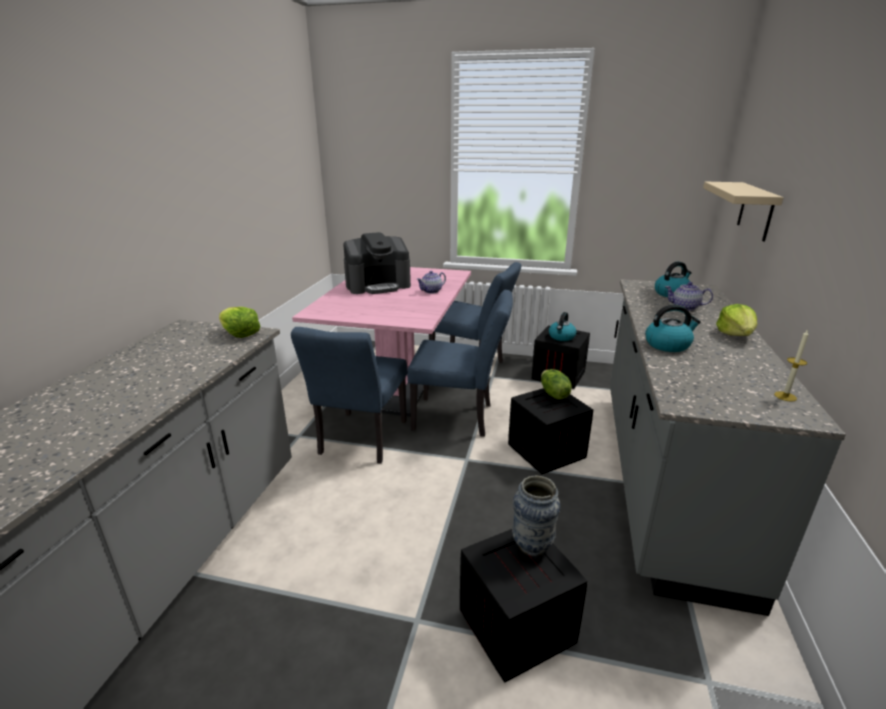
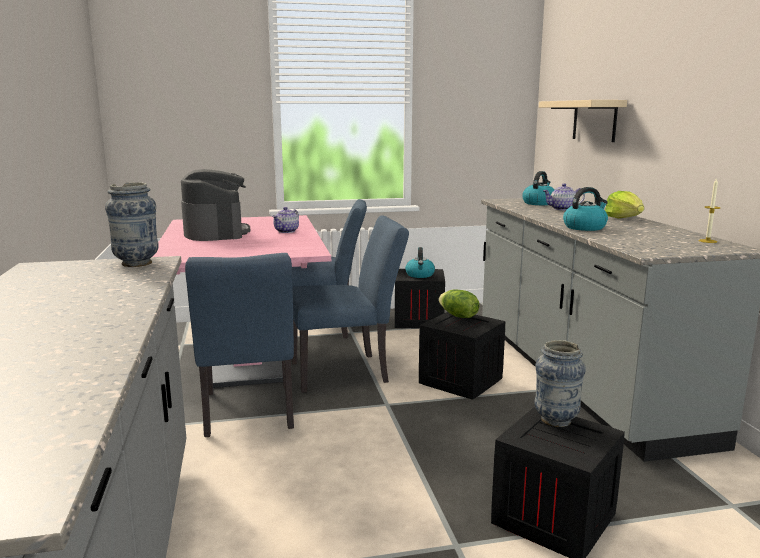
camera: 25 degrees left, 10 degrees down
(240, 334) = (136, 263): lettuce -> vase
(378, 285) = (216, 233): coffee machine -> coffee machine turned 60 degrees counterclockwise

